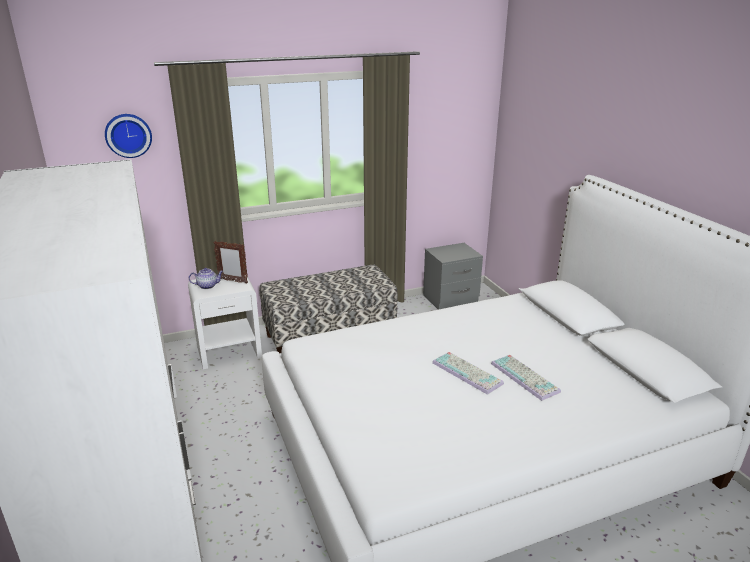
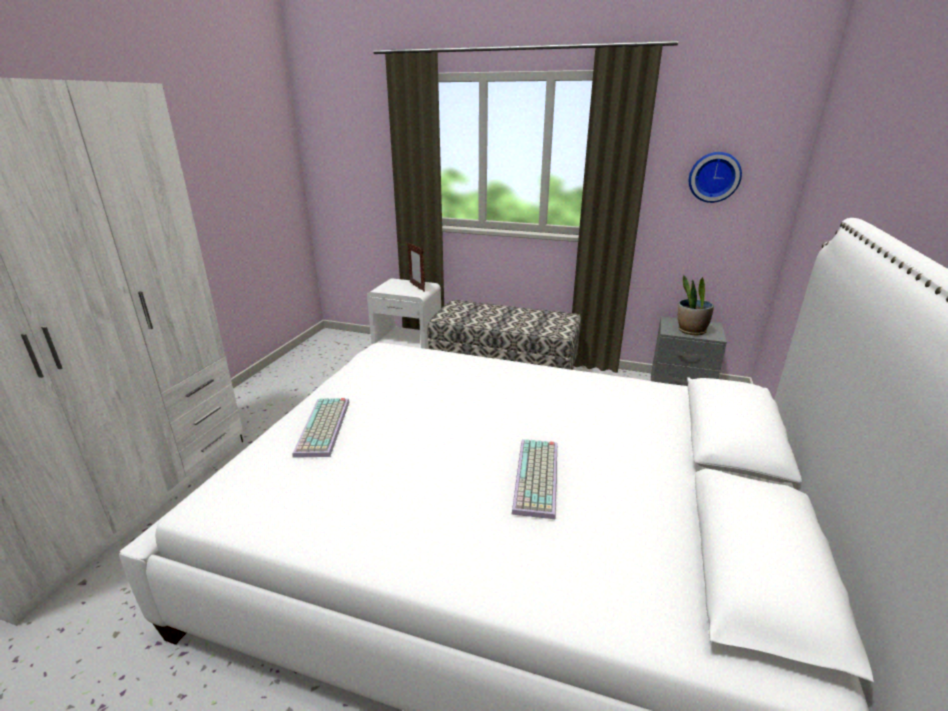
camera: 40 degrees right, 0 degrees up
(128, 135) = (358, 127): wall clock -> wall clock (714, 177)
(208, 286) = (393, 285): teapot -> none
(456, 254) = (691, 331): none -> potted plant
(468, 373) = (478, 439): keyboard -> keyboard (325, 428)

